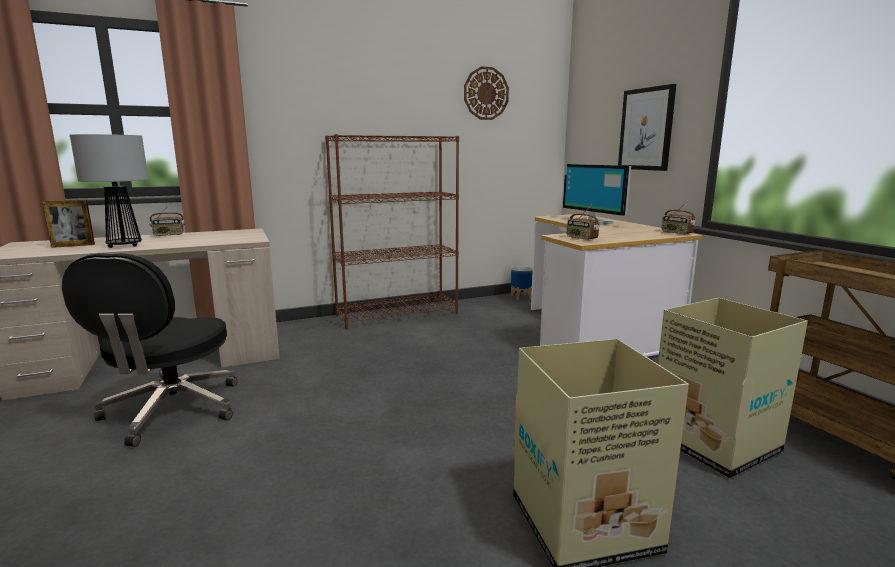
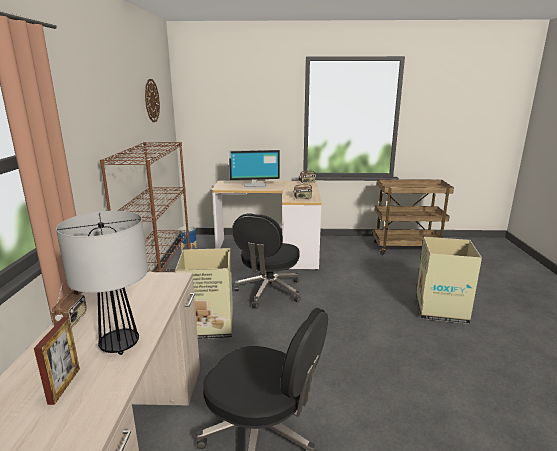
camera: 65 degrees left, 5 degrees up
(467, 355) = (268, 292): none -> black office chair
(646, 129) = (256, 124): picture -> none
(712, 442) = (395, 267): cardboard box -> cardboard box (207, 325)

